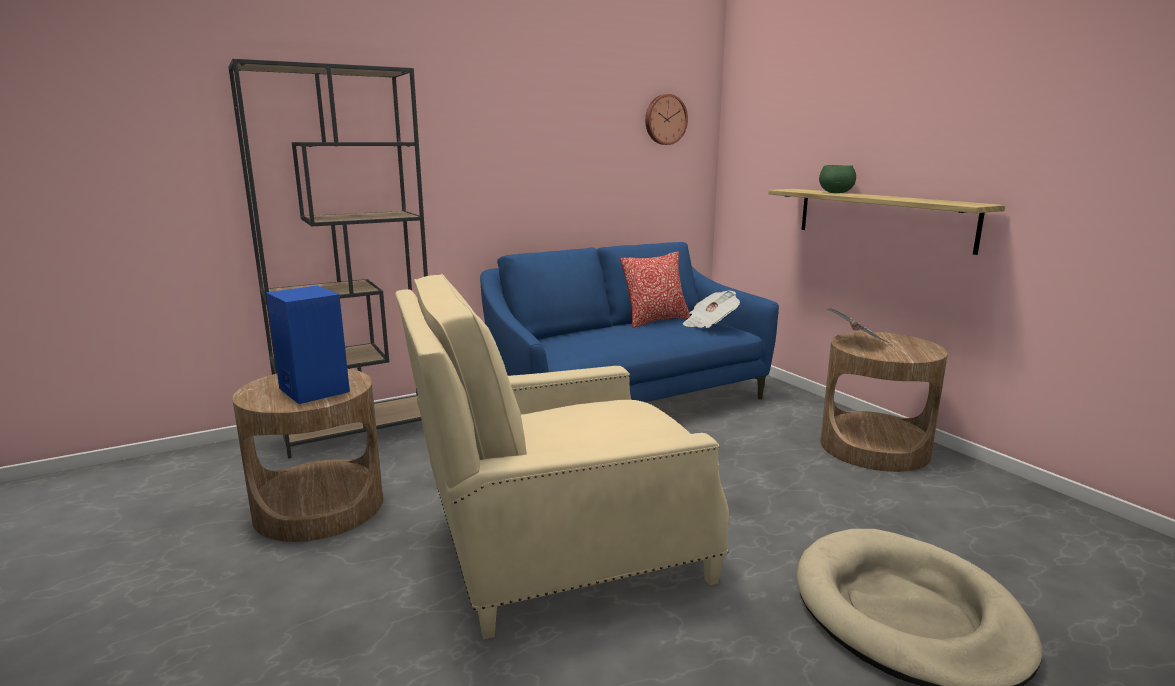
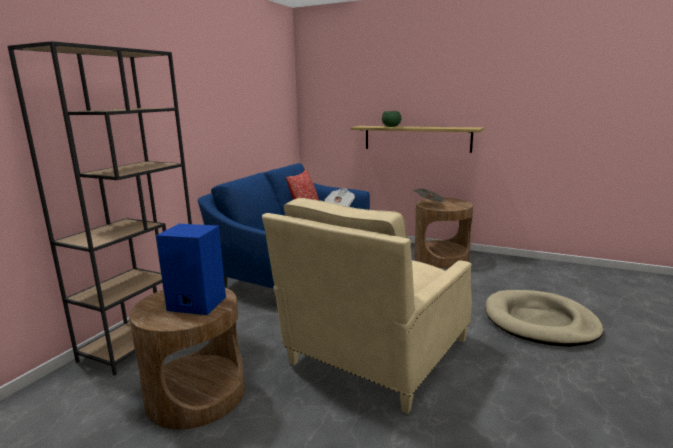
camera: 35 degrees left, 0 degrees up
(665, 119) = (273, 86): wall clock -> none

